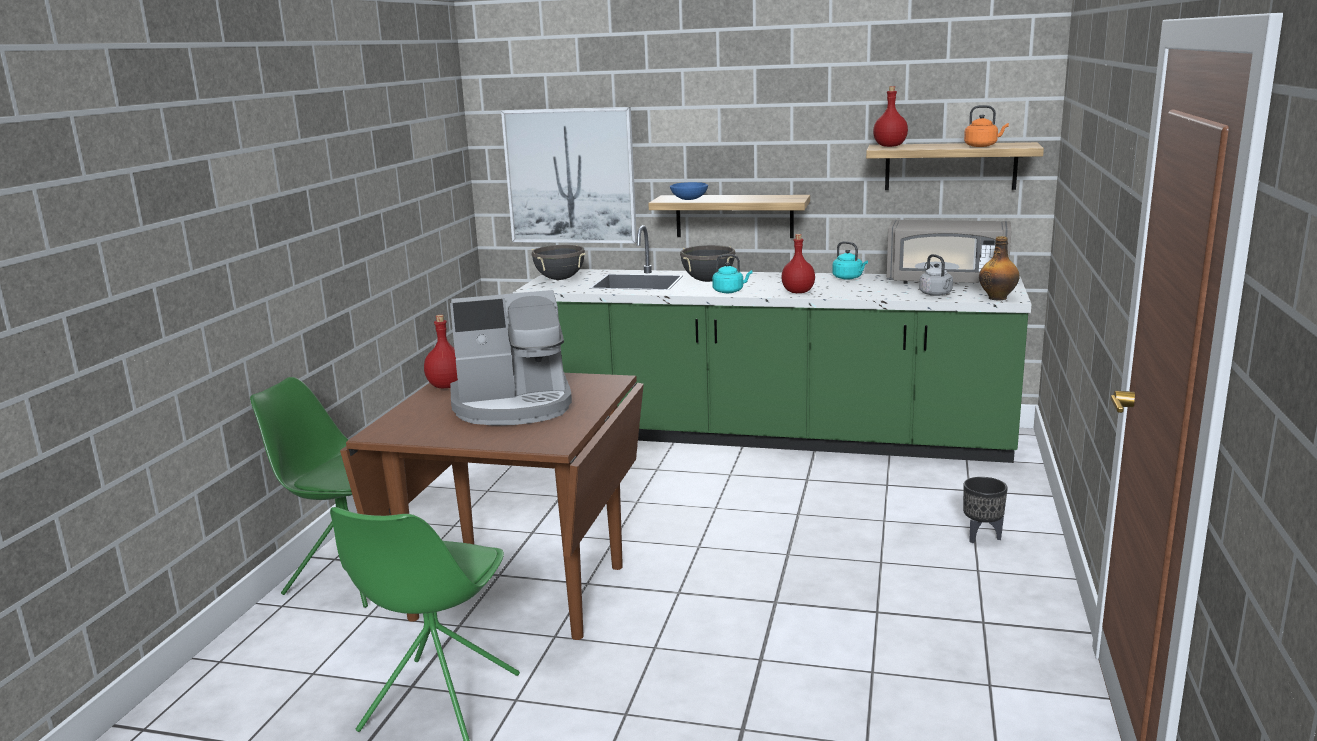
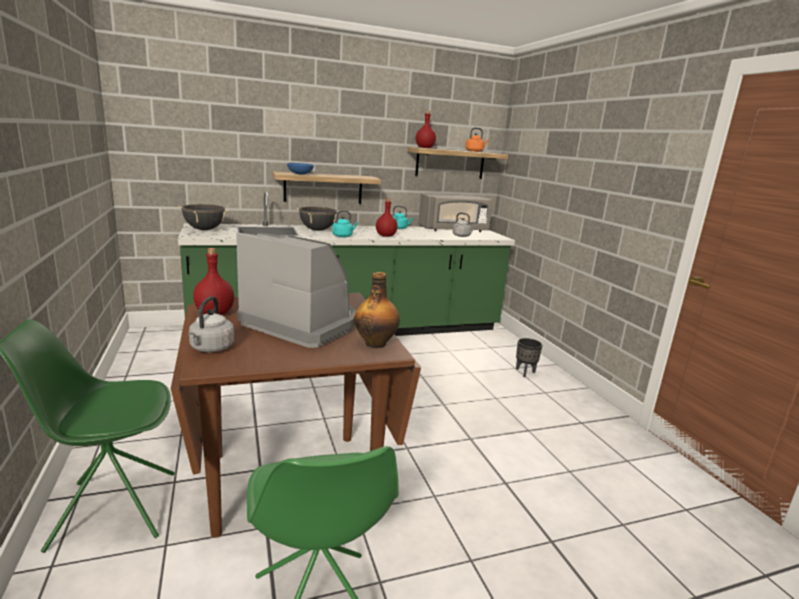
camera: 35 degrees left, 0 degrees up
(399, 420) = (211, 349): none -> grey kettle
(513, 405) = (302, 323): coffee machine -> coffee machine turned 105 degrees counterclockwise
(570, 176) = (200, 153): picture -> none
(998, 298) = (494, 237): bottle -> bottle (376, 343)

